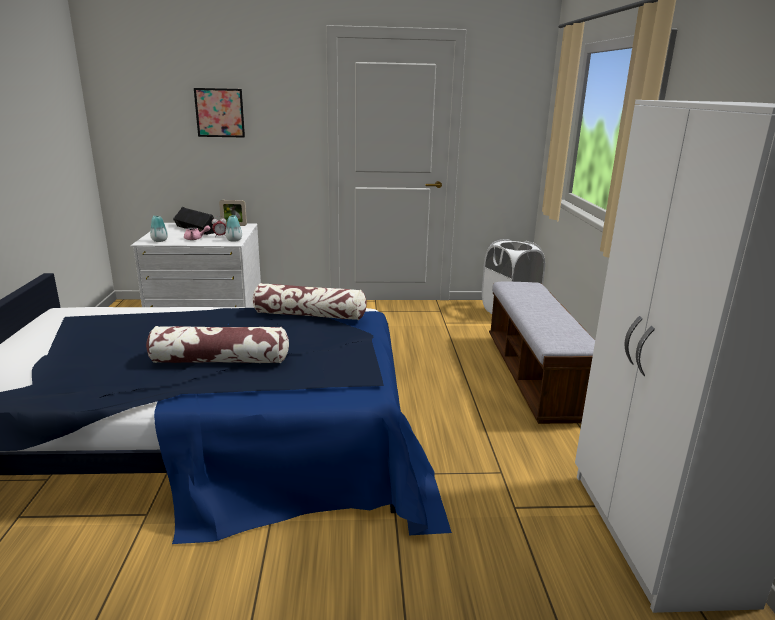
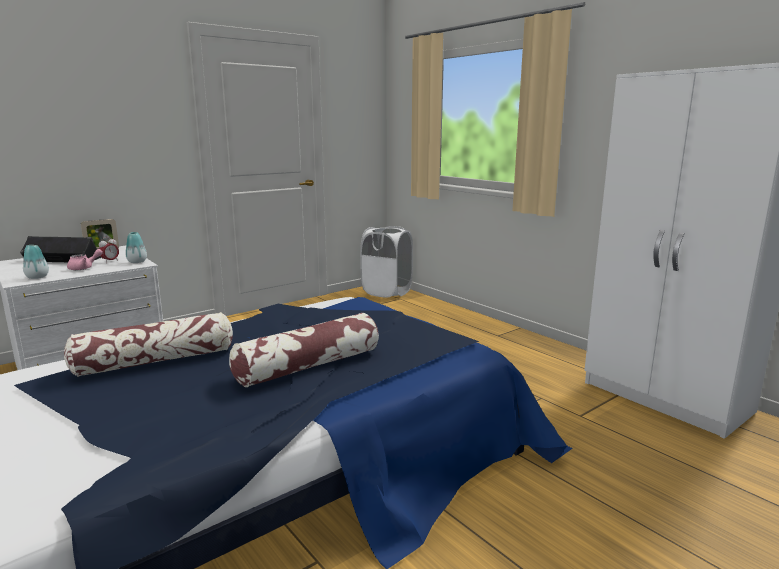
camera: 35 degrees left, 5 degrees down
(219, 113) = (66, 116): picture -> none
(310, 315) = (316, 311): pillow -> pillow (156, 361)
(535, 376) = (469, 330): bench -> none

